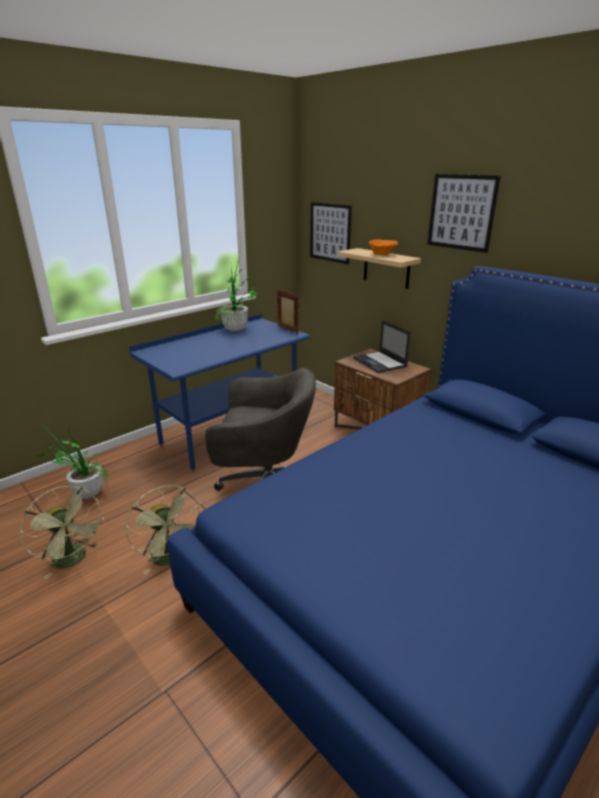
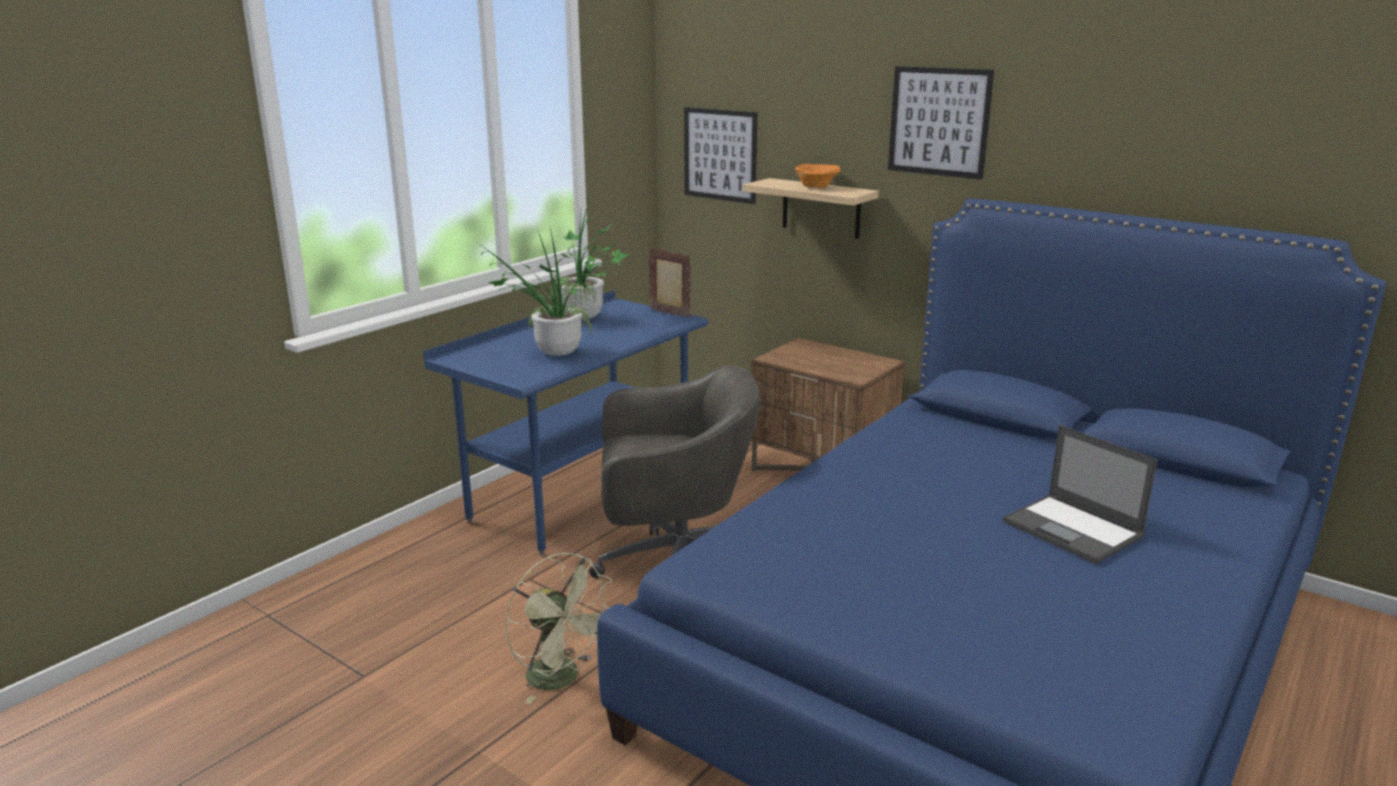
camera: 10 degrees left, 5 degrees down
(74, 560) = (399, 699): green fan -> none
(83, 493) = (366, 604): potted plant -> potted plant (549, 353)
(380, 362) = (823, 357): laptop -> laptop (1073, 529)

